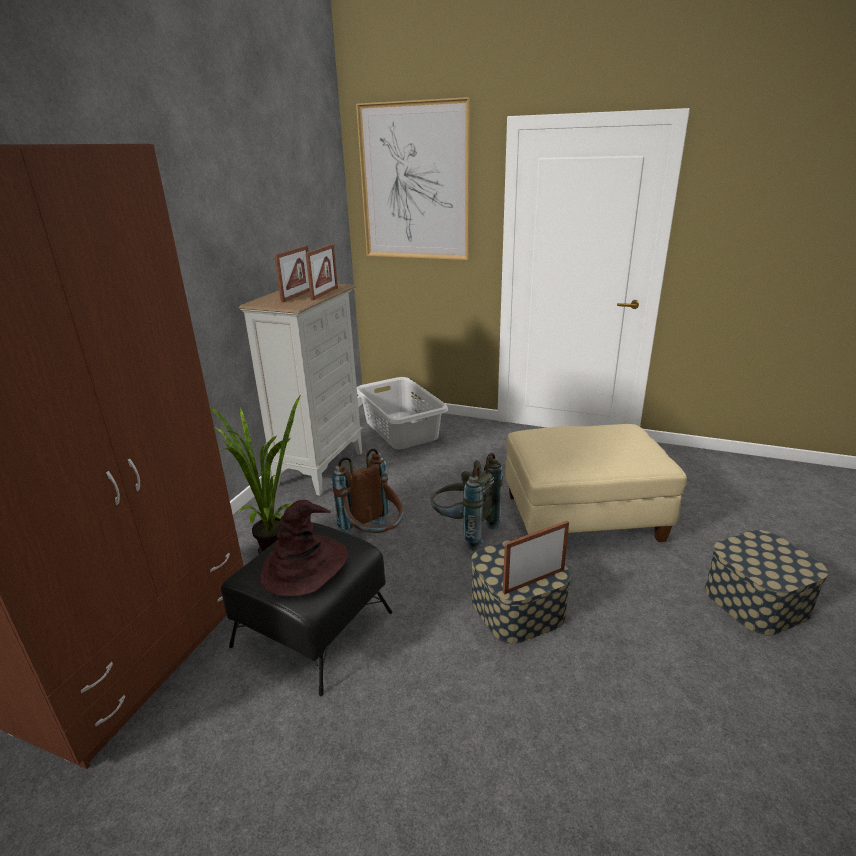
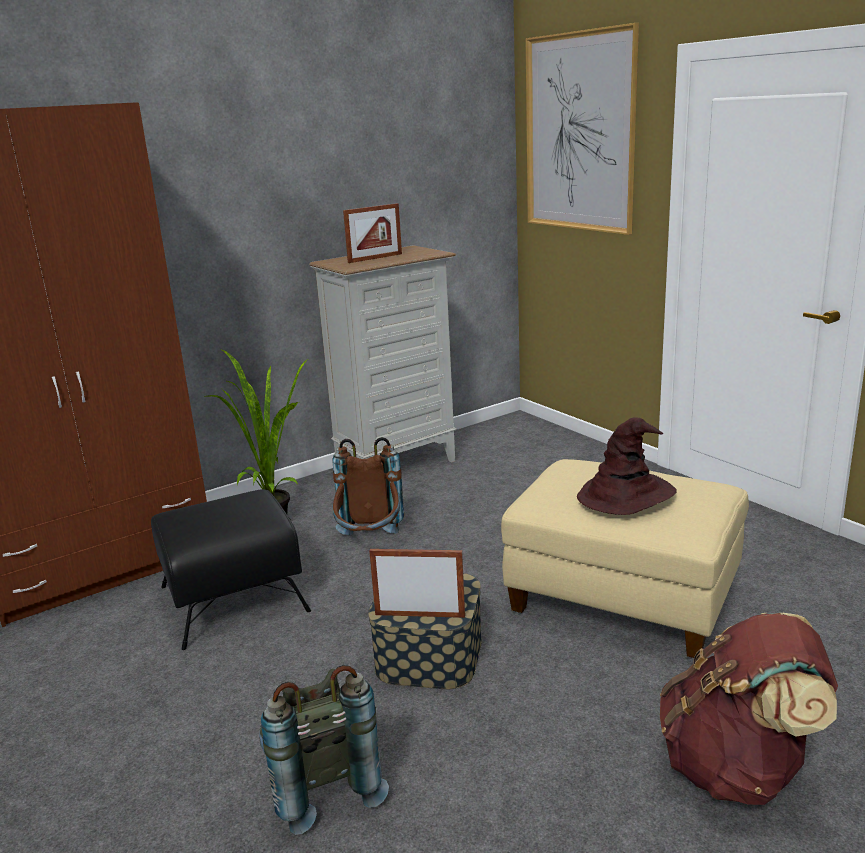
camera: 35 degrees right, 5 degrees down
(304, 566) = (212, 520): brown hat -> brown hat (626, 495)
(324, 294) = (403, 259): picture frame -> none
(401, 429) = (526, 447): grey laundry basket -> none
(464, 531) = (466, 566): grey backpack -> grey backpack (321, 786)
(756, 600) = (738, 768): storage box -> brown backpack

